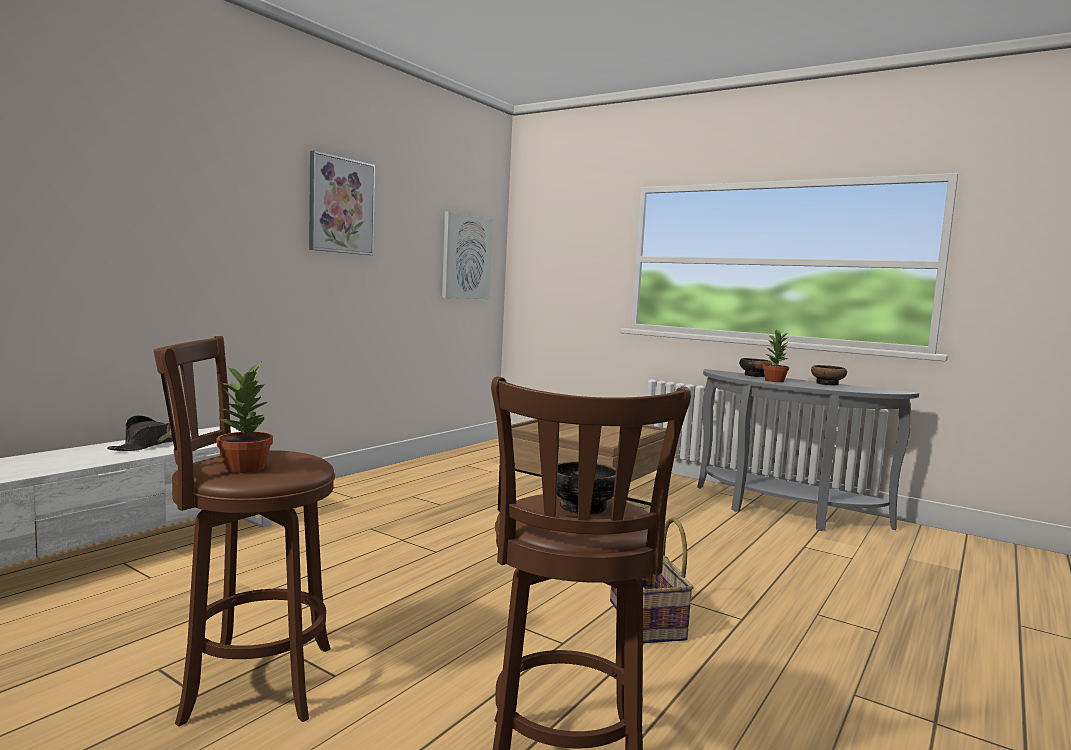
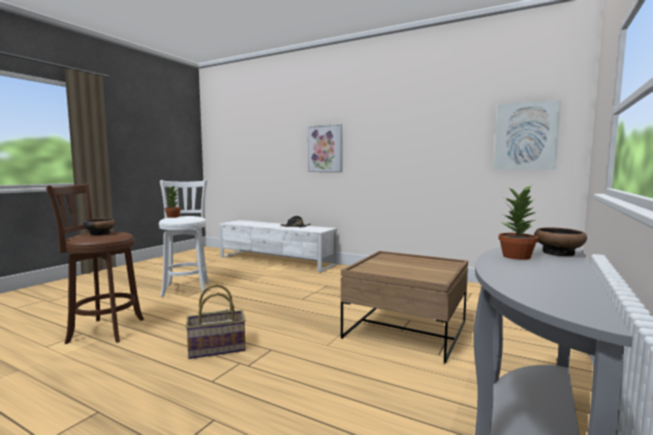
camera: 85 degrees right, 0 degrees up
(250, 683) = (186, 288): brown stool -> white stool
(341, 205) = (403, 119): picture -> picture (325, 149)
(827, 384) = (564, 277): bowl -> none

